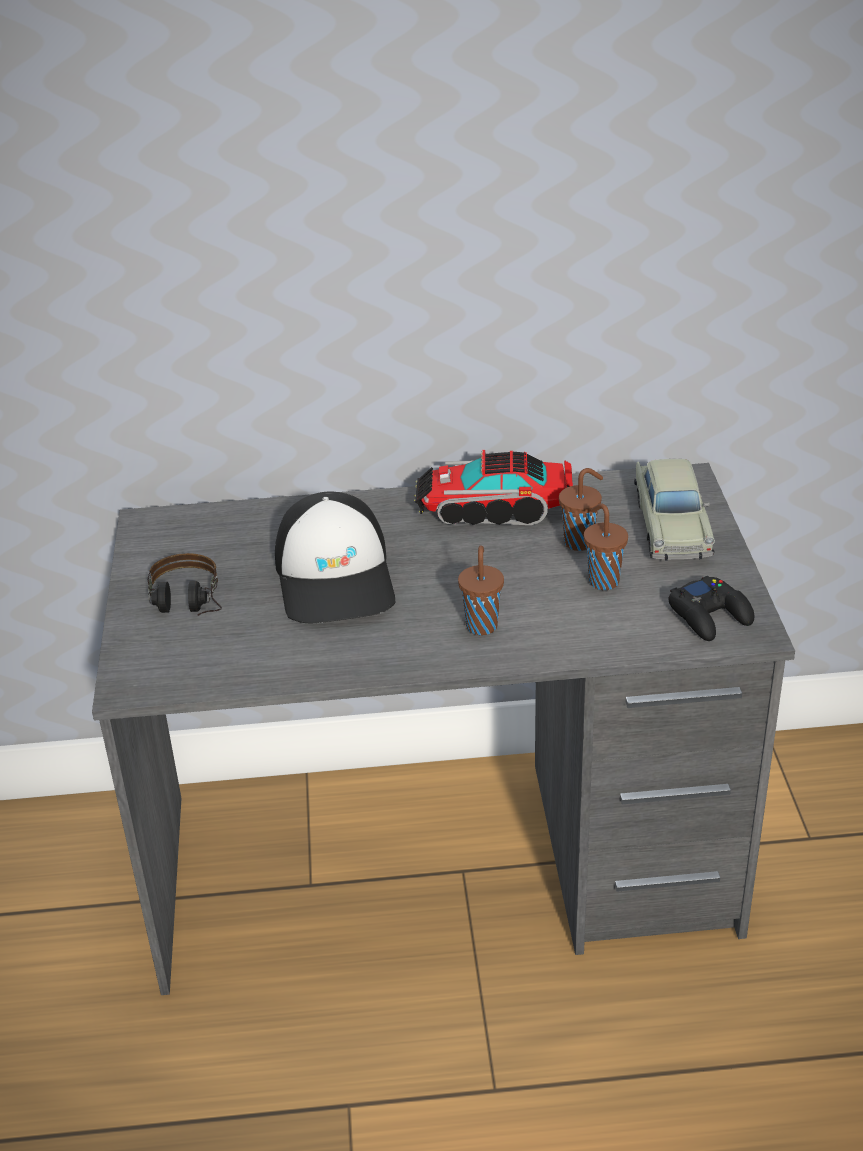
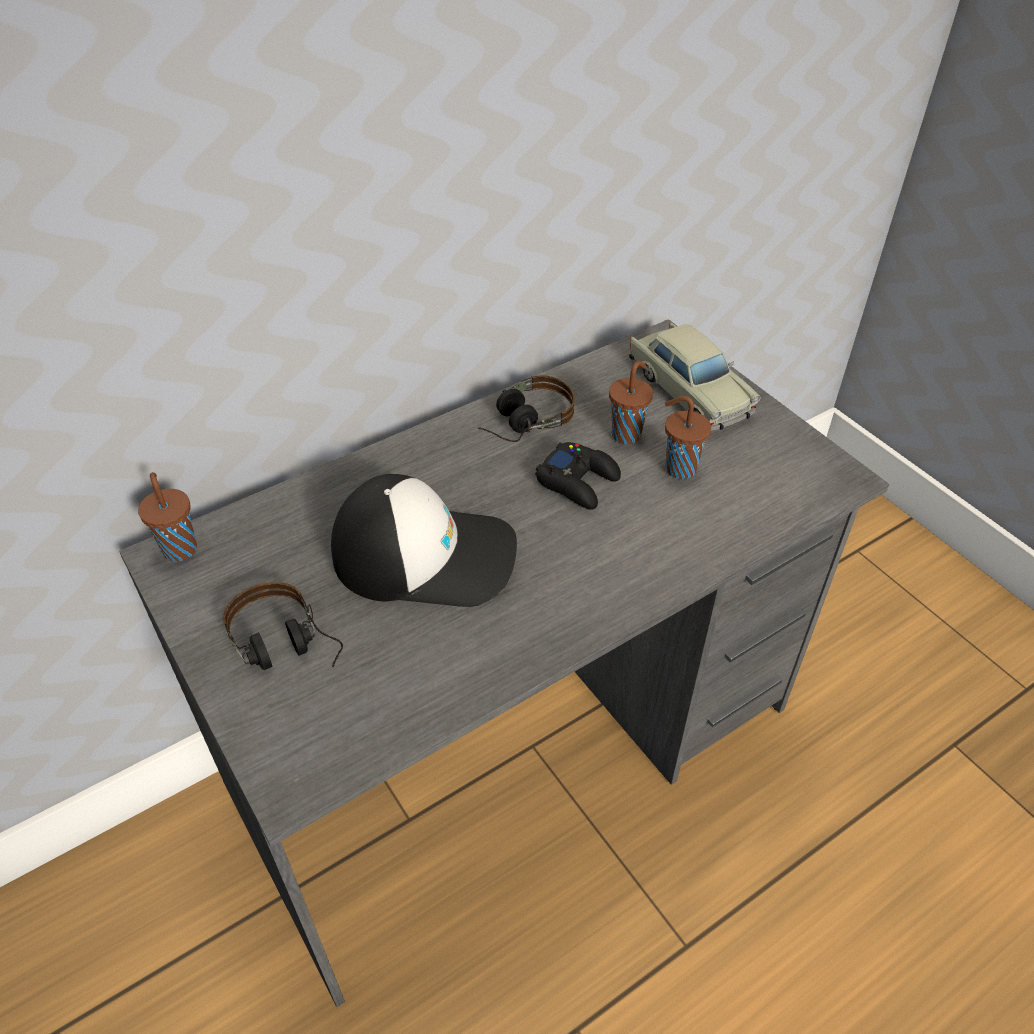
camera: 30 degrees left, 10 degrees up
(336, 578) = (426, 554): cap -> cap turned 45 degrees counterclockwise
(481, 624) = (609, 556): brown cup -> brown cup (179, 548)
(493, 509) = (521, 424): toy truck -> headphones
(710, 616) = (796, 473): black game controller -> black game controller (578, 481)

